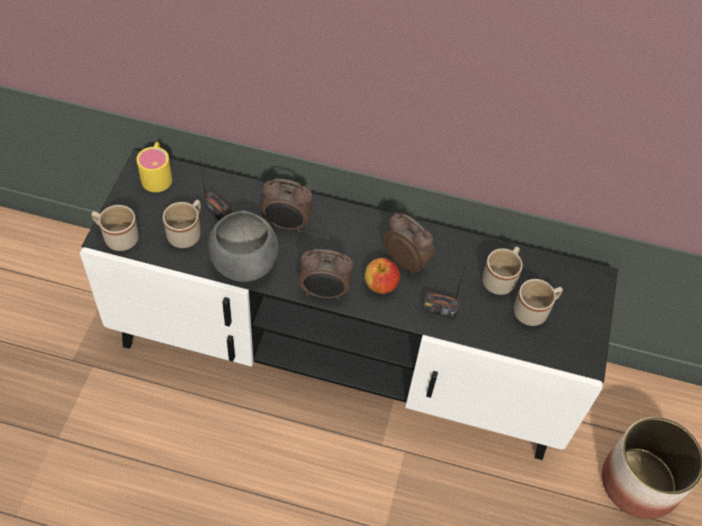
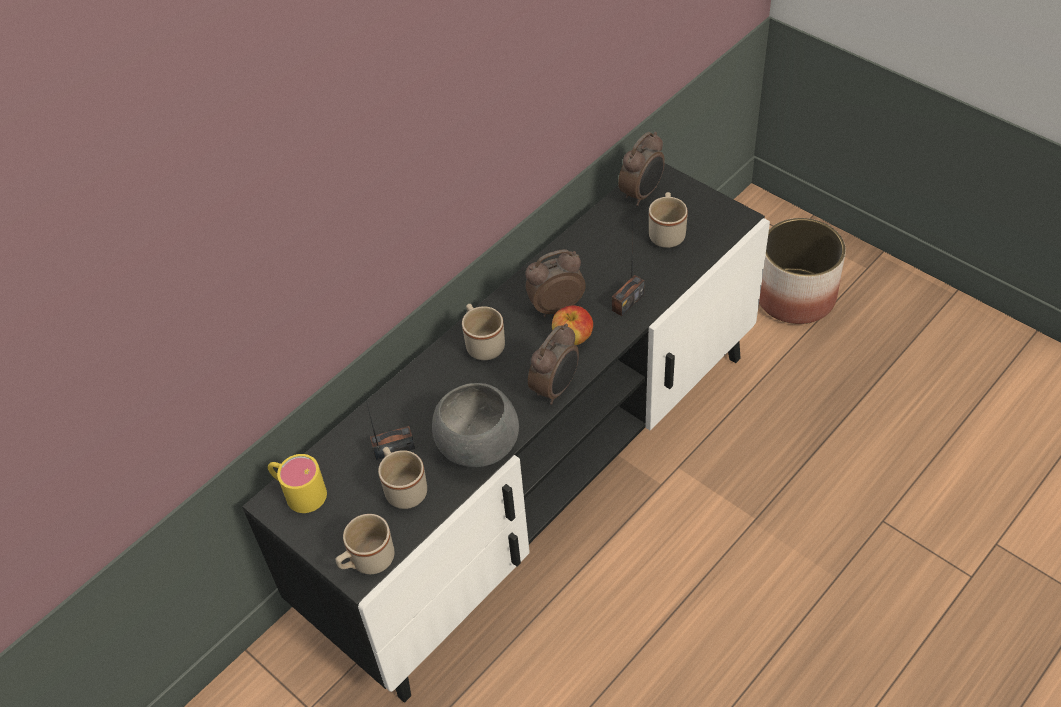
camera: 55 degrees left, 5 degrees down
(286, 225) = (449, 391): alarm clock -> alarm clock (642, 194)
(501, 278) = (617, 242): beige mug -> beige mug (482, 343)

